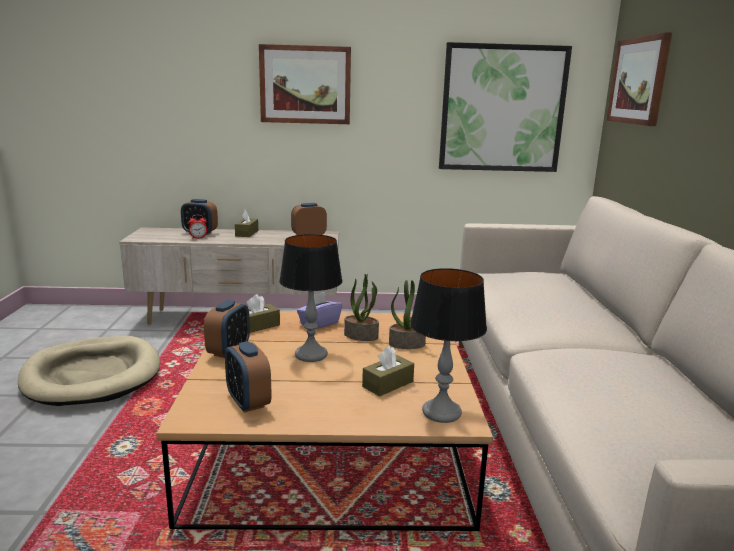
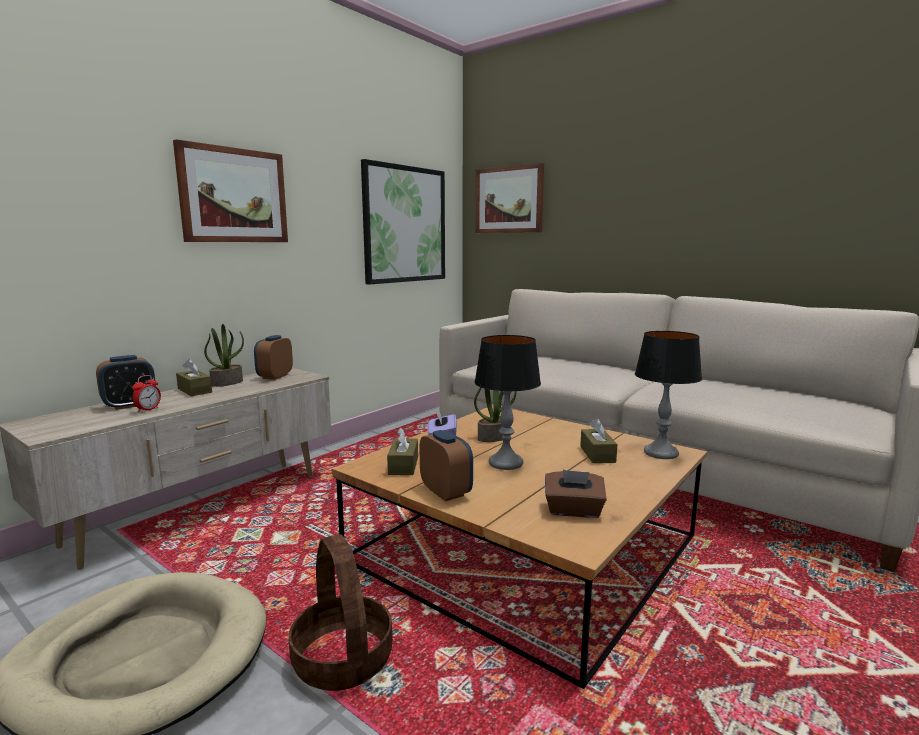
camera: 50 degrees left, 5 degrees down
(134, 427) = (342, 659): none -> basket
(248, 402) = (573, 511): alarm clock -> brown tissue box
(407, 344) = (532, 429): potted plant -> potted plant (227, 382)

